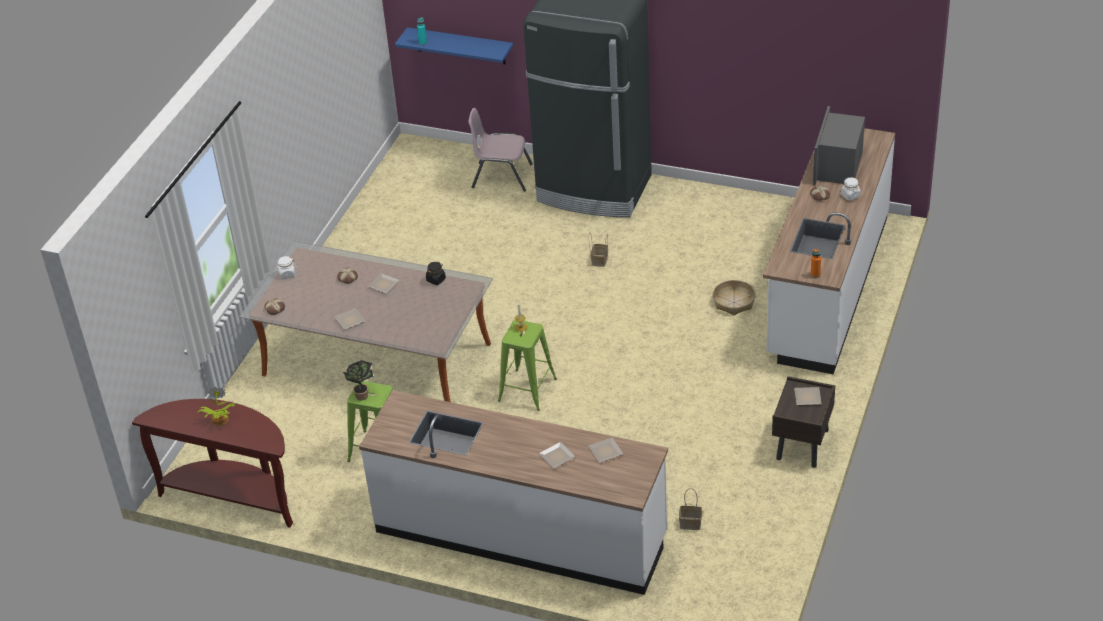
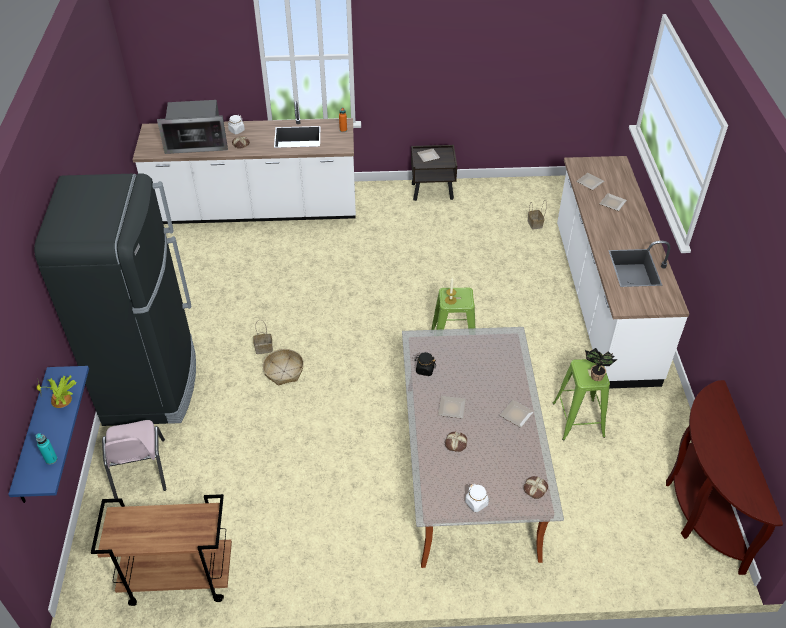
camera: 115 degrees left, 5 degrees up
(219, 419) = (722, 447): potted plant -> potted plant (62, 400)
(389, 187) = (178, 578): none -> brown cart
(733, 302) = (293, 254): basket -> basket (283, 371)

